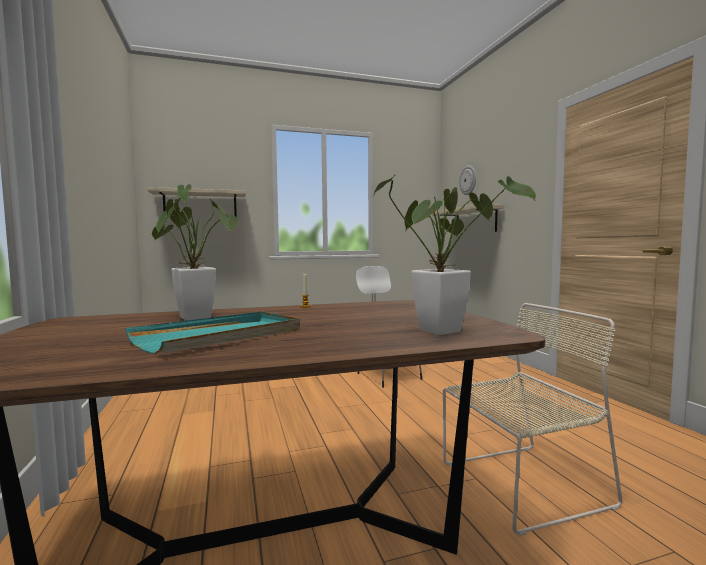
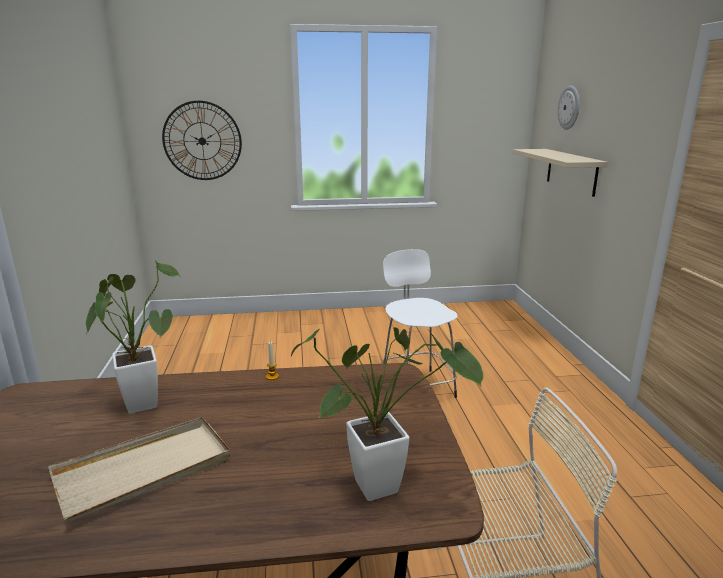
camera: 10 degrees right, 15 degrees up
(200, 204) = (202, 141): beige shelf -> wall clock
(221, 336) = (145, 470): turquoise tray -> beige tray

